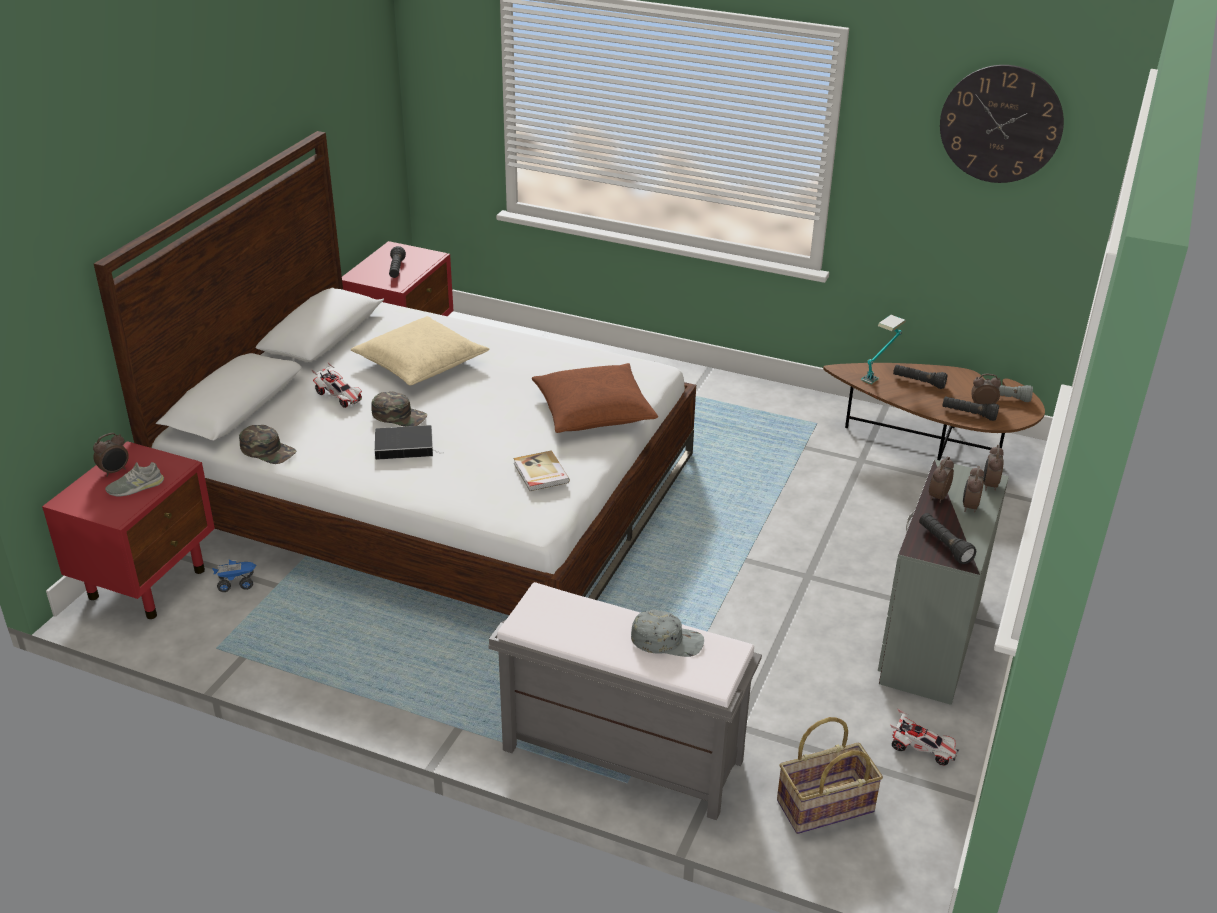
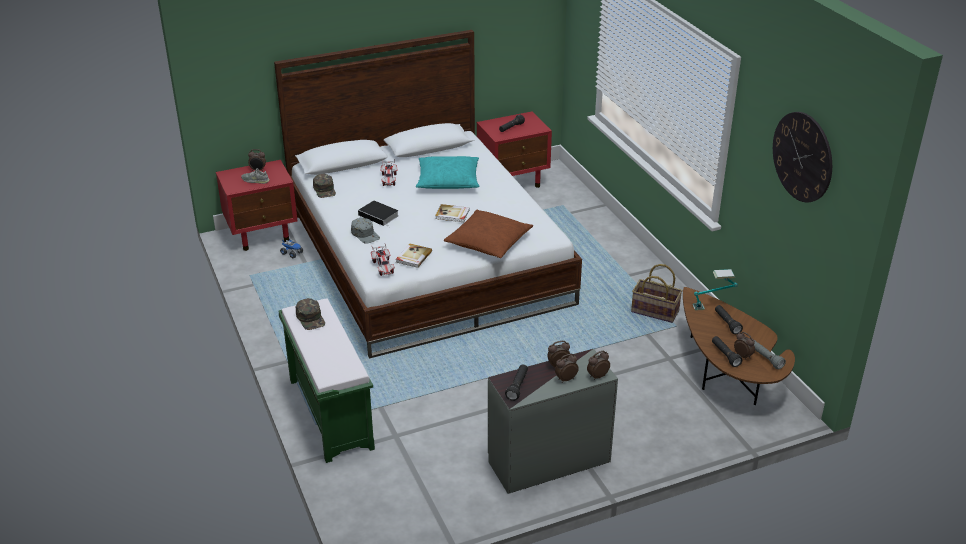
camera: 45 degrees right, 0 degrees up
(399, 415) = (398, 200): green cap -> green cap (311, 318)
(420, 363) = (448, 180): beige pillow -> turquoise pillow
(498, 400) = (452, 214): none -> book
(619, 755) = (329, 413): grey bench -> green bench
(667, 640) = (336, 352): grey cap -> grey cap (365, 234)
(825, 807) = (377, 491): basket -> basket (654, 312)
(922, 749) = (460, 500): toy car -> toy car (383, 267)

